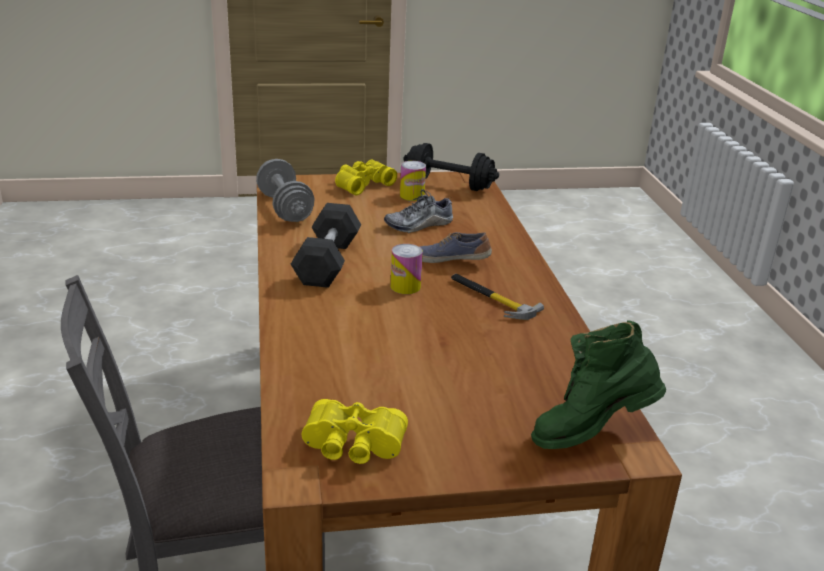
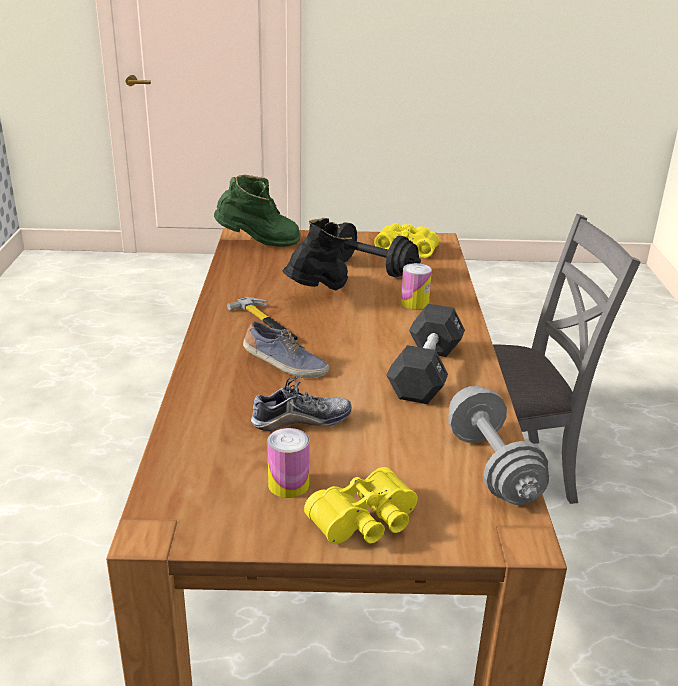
camera: 170 degrees left, 0 degrees up
(405, 286) = (346, 339): can -> can (414, 303)
(449, 184) = (210, 512): black dumbbell -> black dumbbell (370, 268)
(455, 341) = (319, 293): none -> black boot

